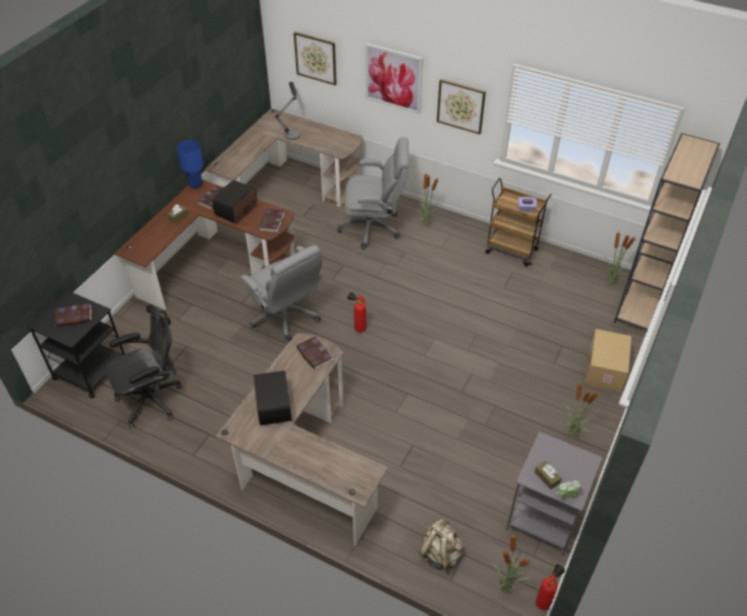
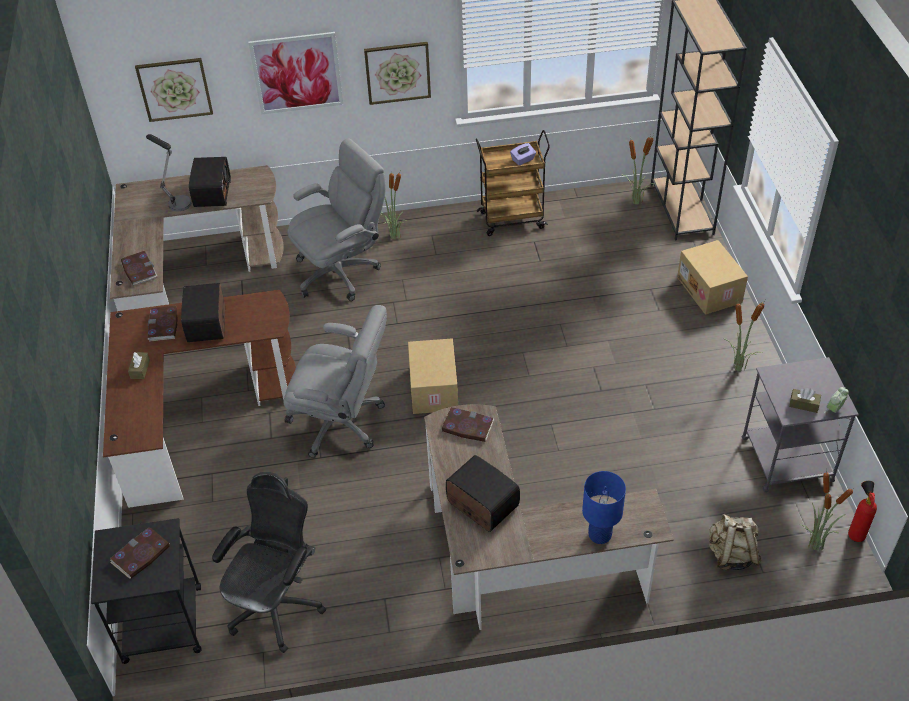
camera: 35 degrees left, 0 degrees up
(195, 185) = (121, 321): blue table lamp -> blue table lamp (599, 536)
(272, 221) = (264, 314): book -> book (139, 270)
(315, 137) = (211, 193): none -> radio
(358, 328) = (432, 388): fire extinguisher -> cardboard box

